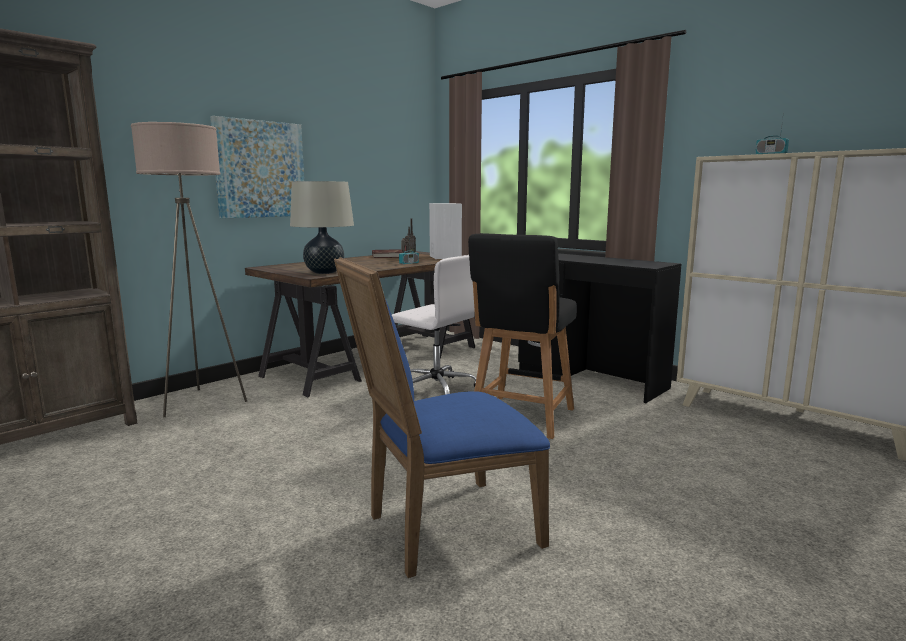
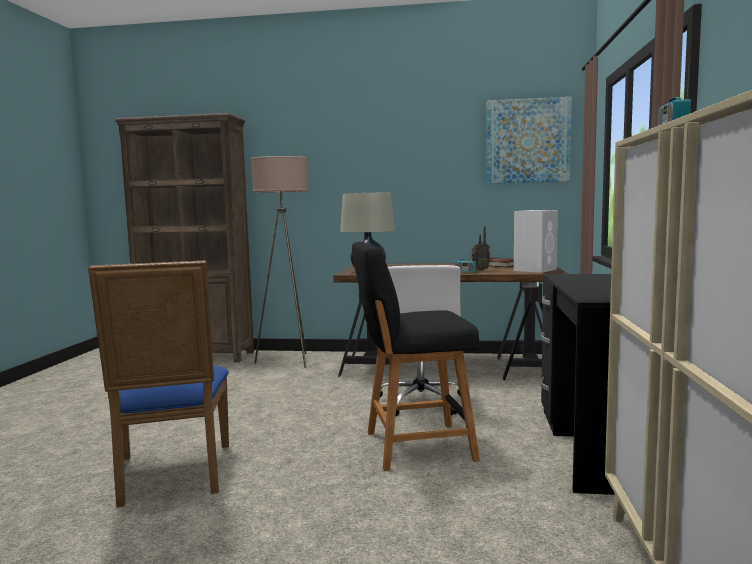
camera: 55 degrees right, 5 degrees down
(260, 169) = (373, 183): picture -> picture (527, 141)
(443, 529) = (172, 477): blue chair -> blue chair turned 135 degrees counterclockwise

